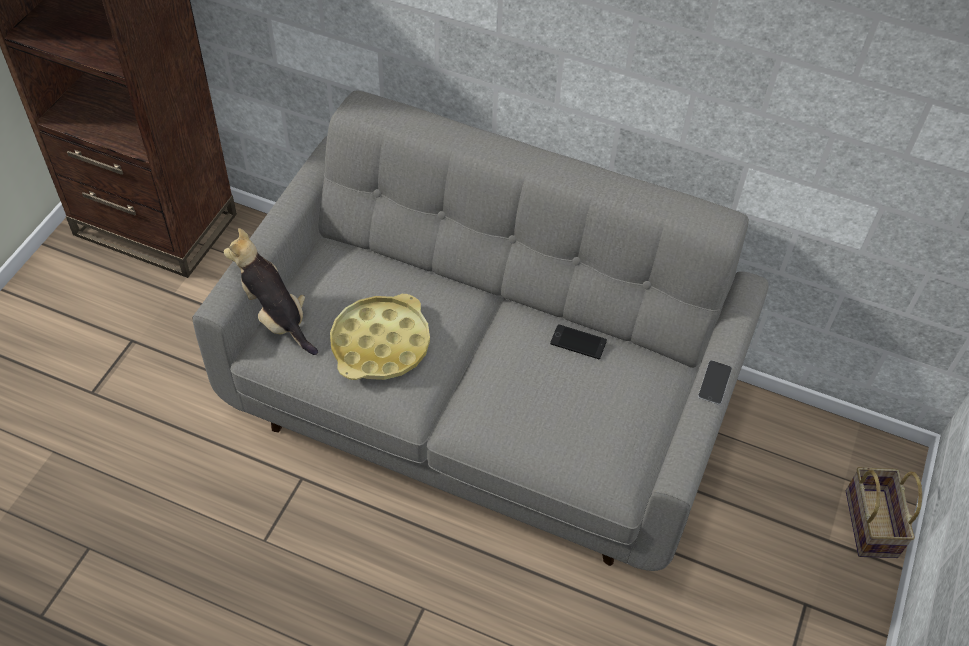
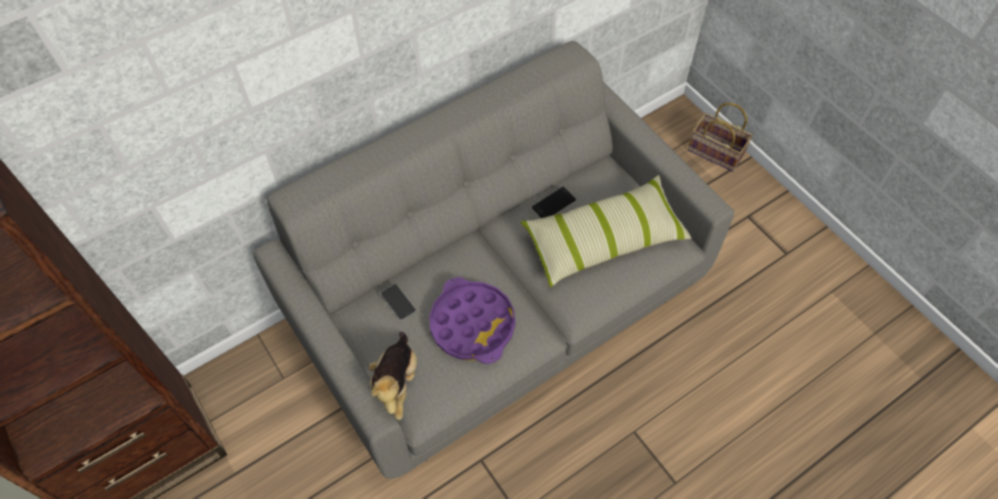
camera: 55 degrees left, 5 degrees up
(276, 317) = (395, 384): plush toy -> plush toy turned 75 degrees counterclockwise
(380, 344) = (472, 324): yellow tray -> purple tray
(567, 409) = (604, 240): none -> pillow
(714, 382) = (655, 143): phone -> phone (398, 302)

